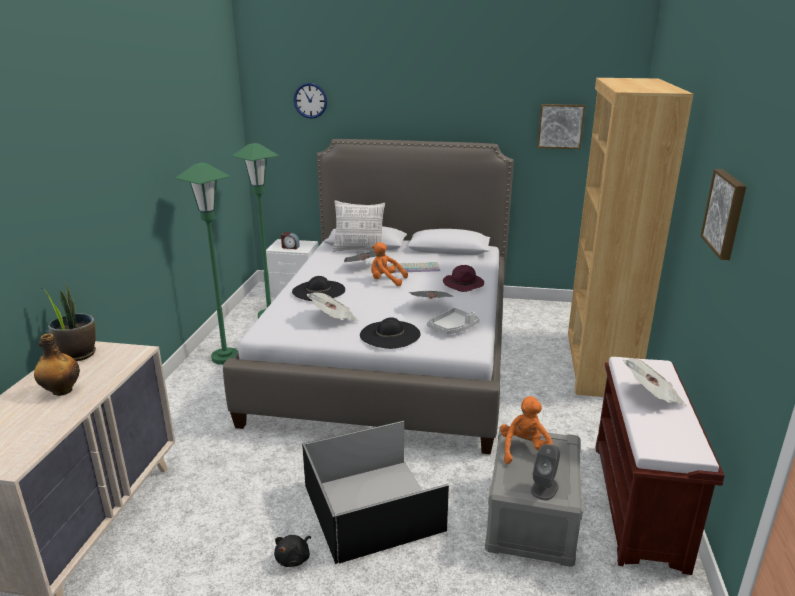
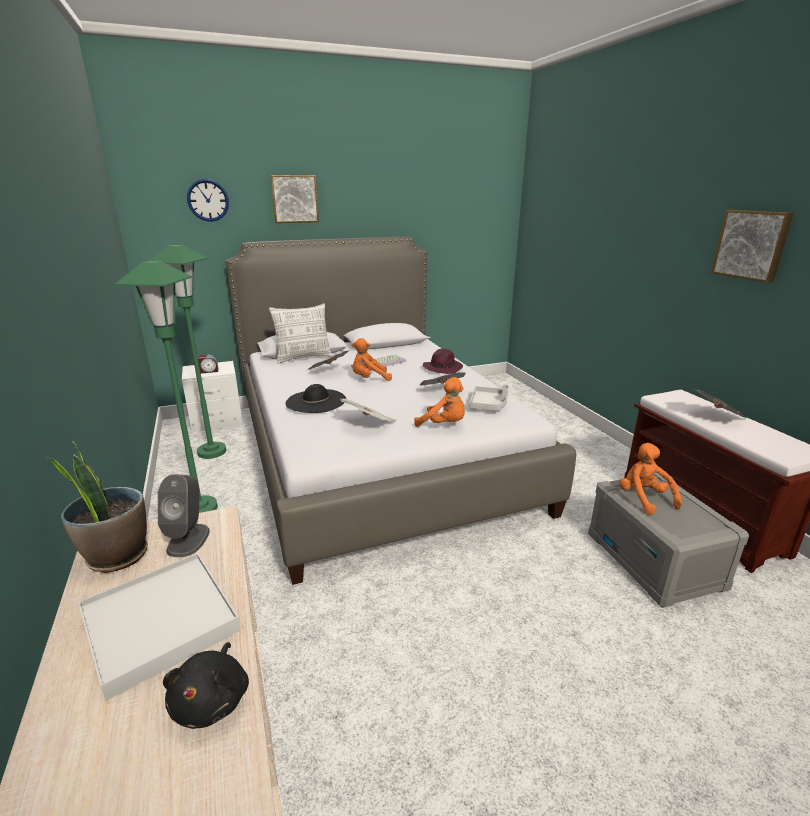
camera: 30 degrees left, 0 degrees up
(61, 391) = (159, 623): bottle -> white tray
(294, 558) = (516, 708): black plush toy -> black plush toy (213, 700)
(374, 509) = (528, 612): black storage box -> none
(390, 334) = (444, 424): black hat -> orange plush toy
(544, 488) = (702, 524): grey speaker -> grey speaker (188, 539)
(560, 126) = (459, 217): picture -> picture (294, 199)
(598, 364) = (547, 418): brown bookcase -> none

